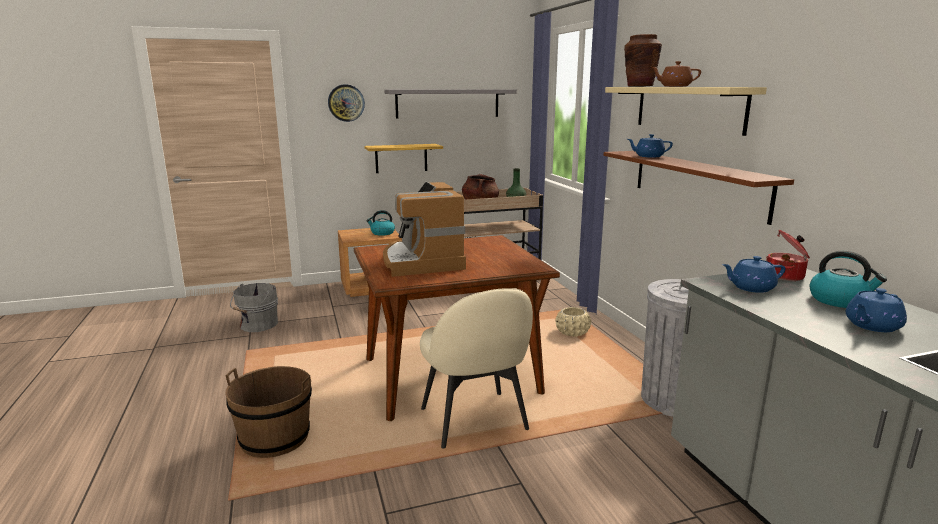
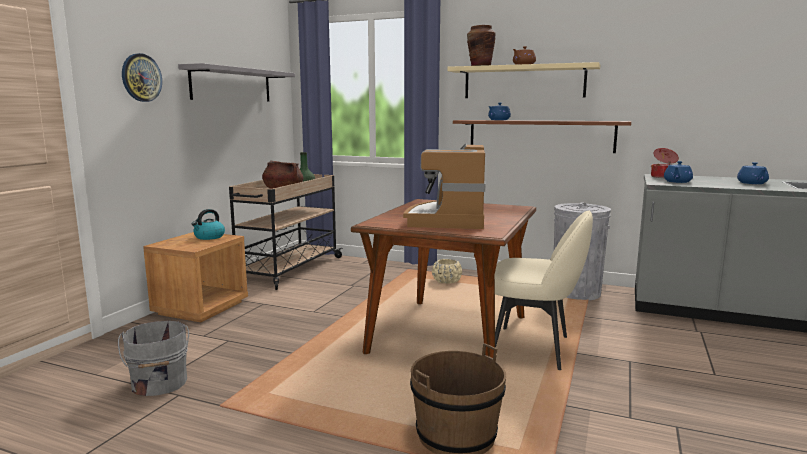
camera: 50 degrees left, 5 degrees down
(401, 158) = (197, 147): shelf -> none
(421, 261) = (448, 220): coffee machine -> coffee machine turned 75 degrees clockwise
(839, 300) = (711, 179): kettle -> none

